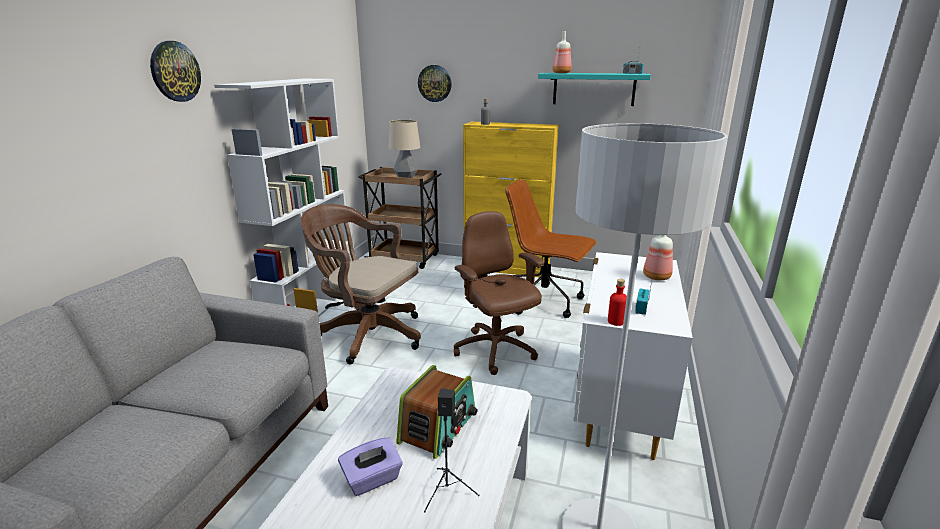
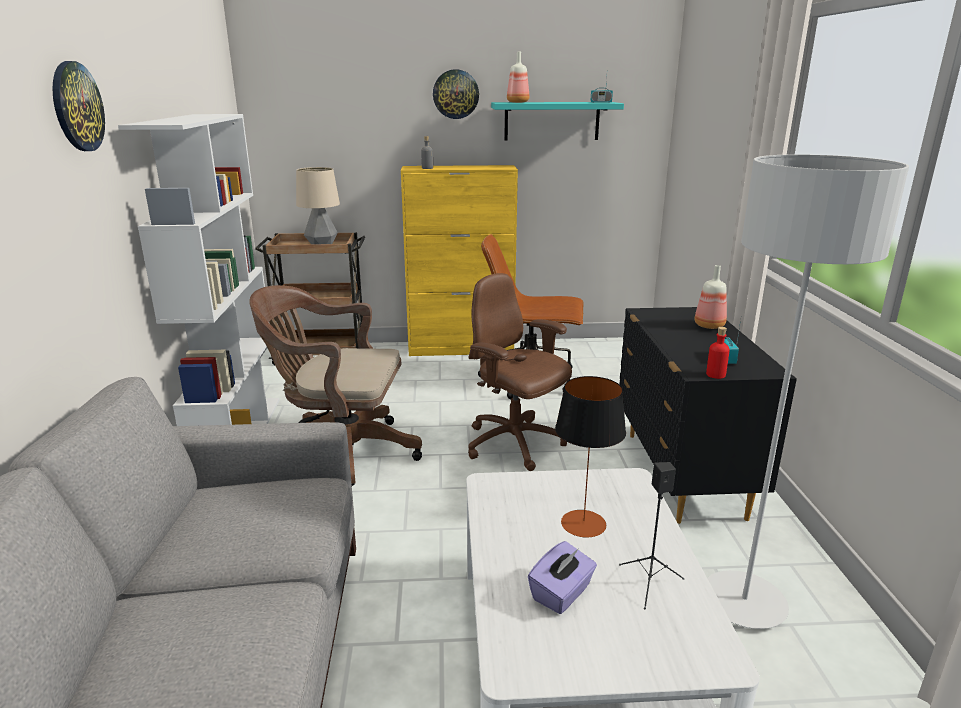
camera: 20 degrees left, 0 degrees up
(435, 83) = (348, 118): wall clock -> wall clock (455, 94)
(438, 427) = (583, 524): radio -> table lamp
(619, 405) = (681, 475): white dresser -> black dresser

